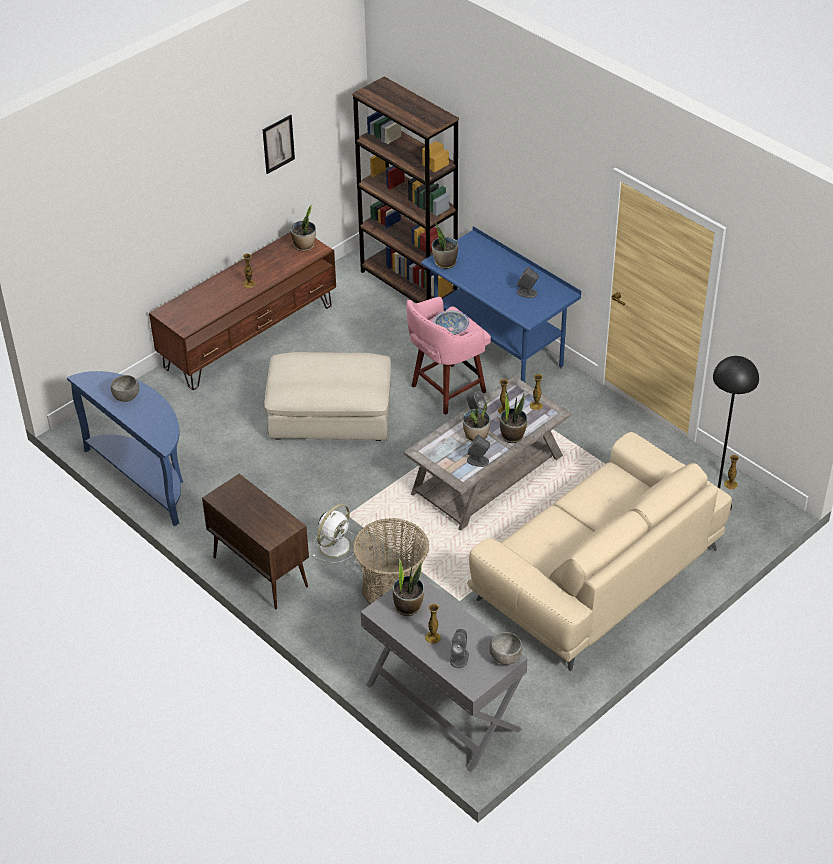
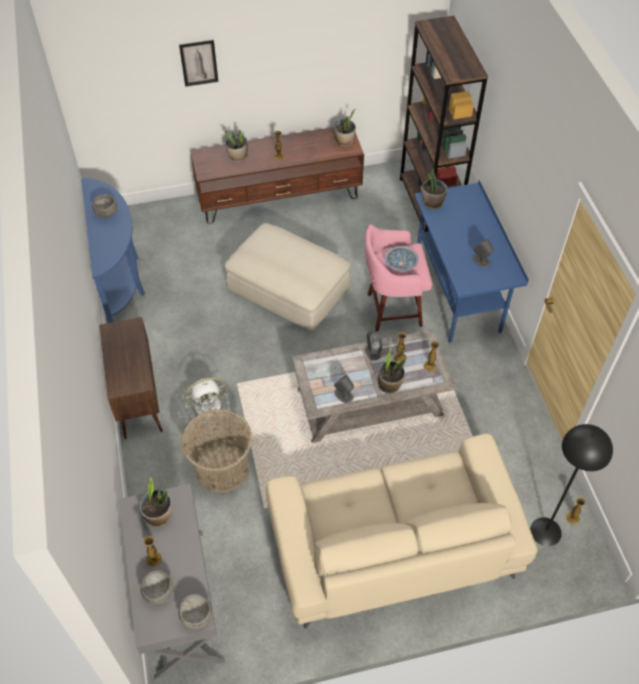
camera: 30 degrees right, 10 degrees up
(278, 144) = (340, 46): picture -> picture (199, 63)
(459, 657) = (159, 593): grey speaker -> grey bowl
(476, 436) = (359, 371): potted plant -> potted plant (238, 157)

